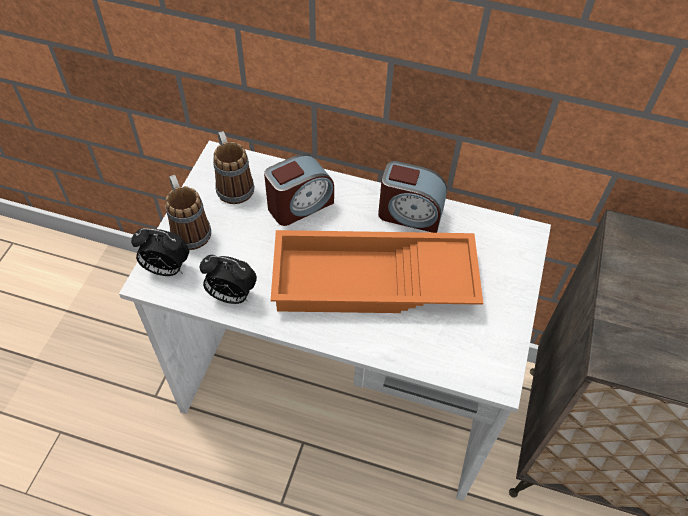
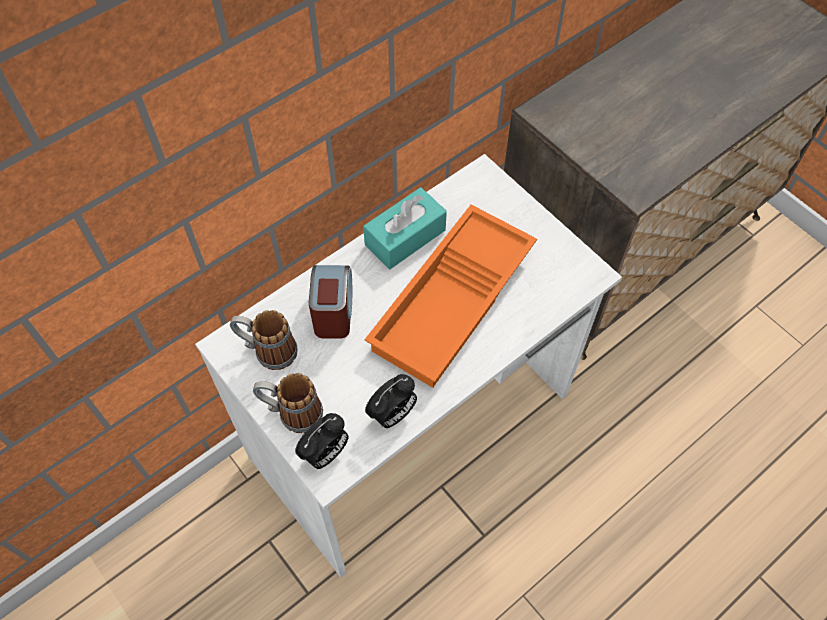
camera: 55 degrees left, 5 degrees up
(410, 214) = (405, 237): alarm clock -> turquoise tissue box

